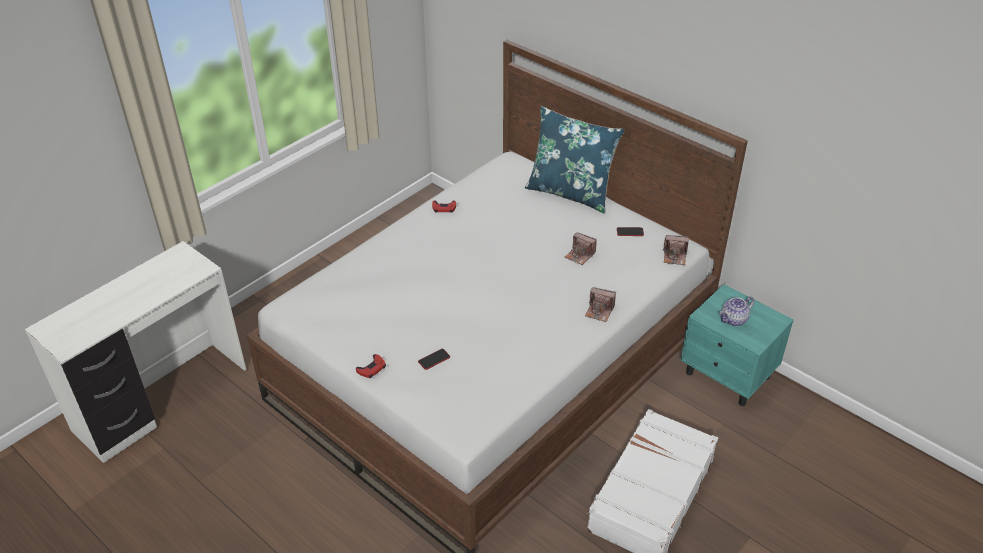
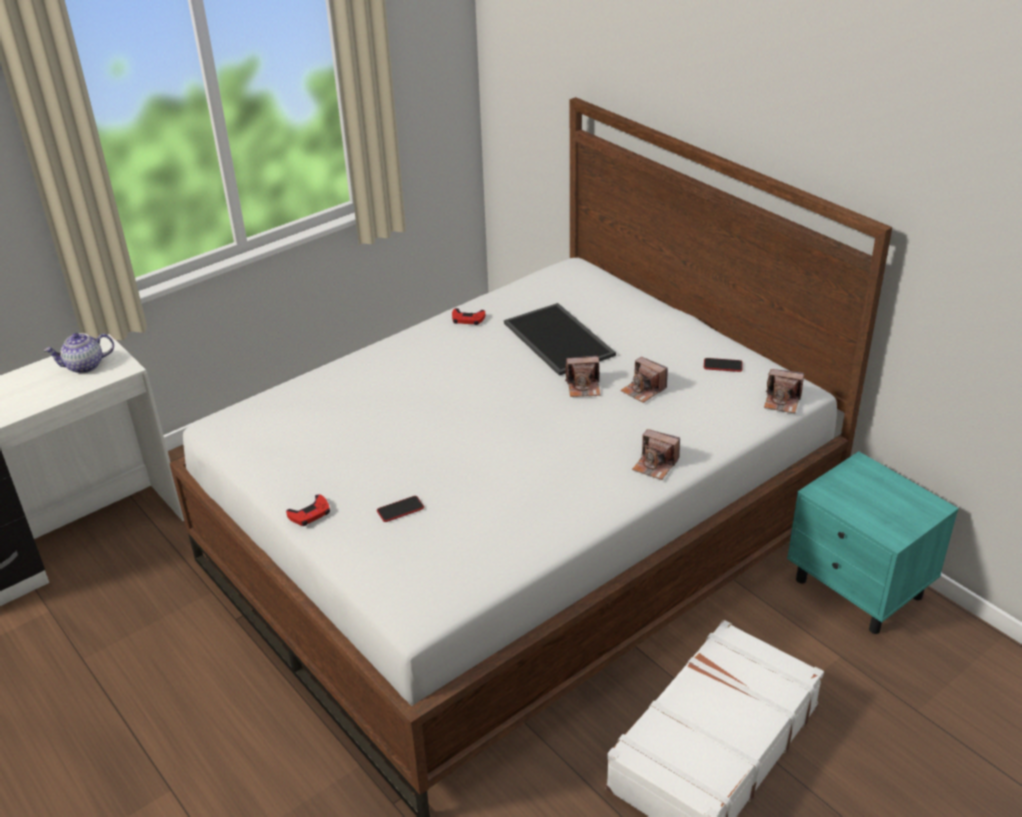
camera: 10 degrees right, 5 degrees down
(514, 219) = (560, 339): none -> tray
(538, 256) = (583, 387): none -> camera
(570, 192) = (648, 311): blue pillow -> none
(734, 320) = (866, 501): teapot -> teapot (84, 366)

